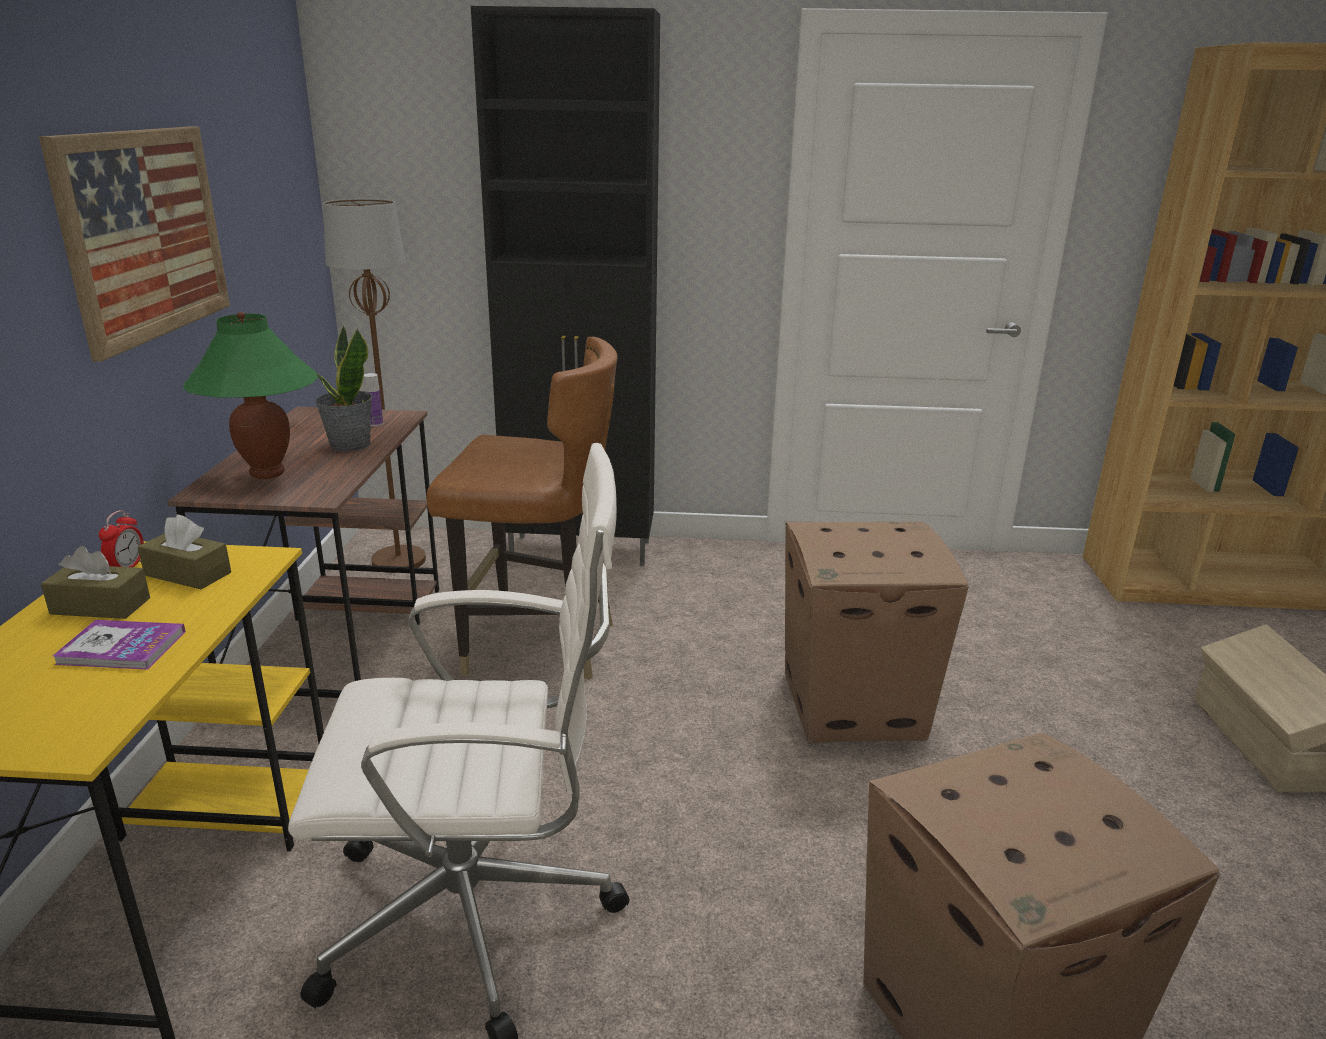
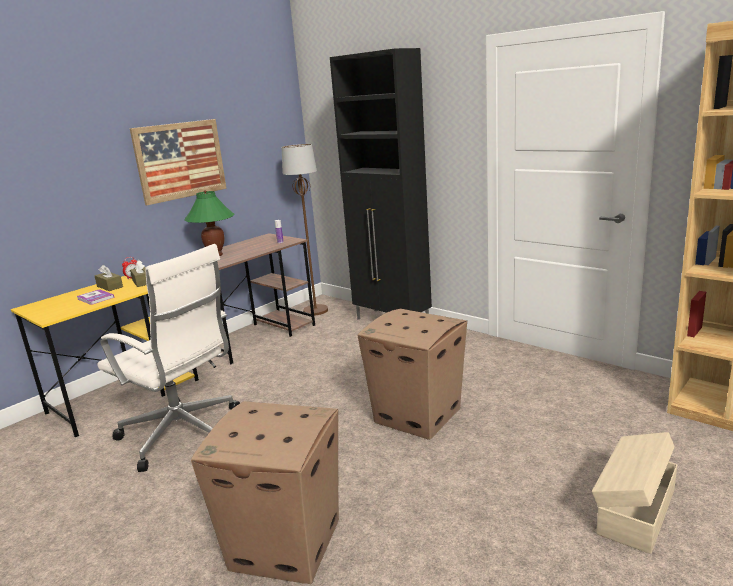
camera: 40 degrees right, 5 degrees down
(349, 445) = (257, 249): potted plant -> none
(537, 645) = (321, 354): brown chair -> none

